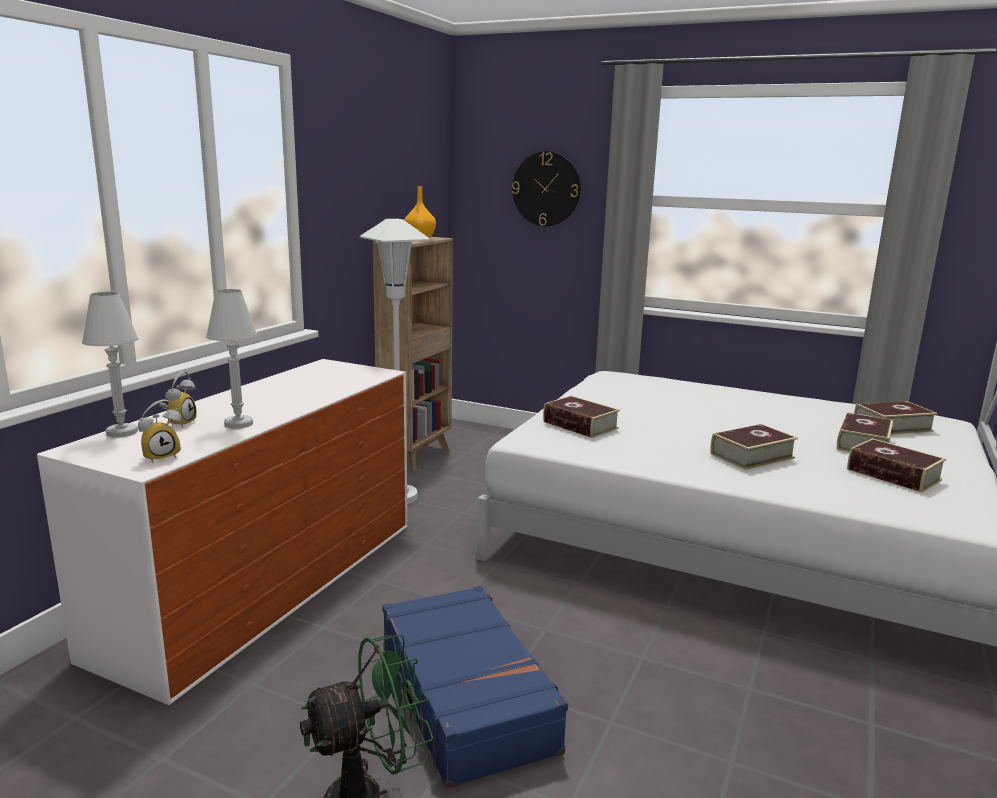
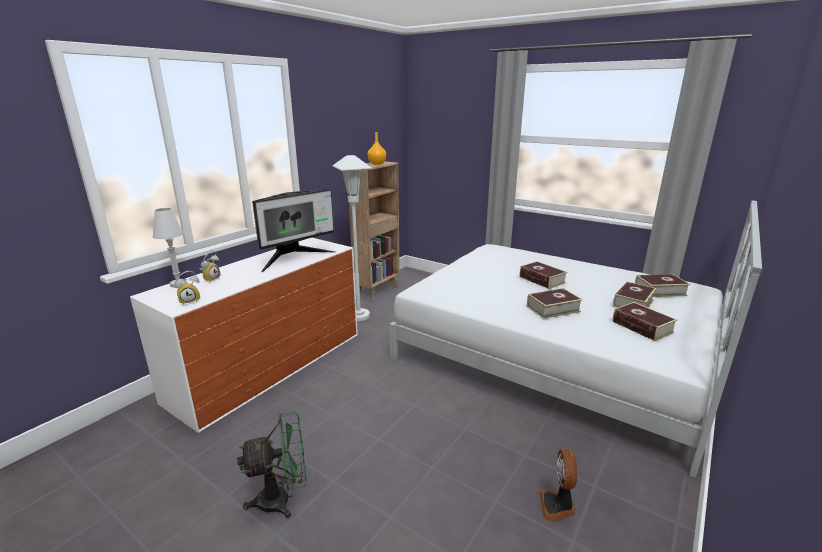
camera: 10 degrees right, 5 degrees up
(238, 424) = (241, 281): white table lamp -> none
(314, 389) = (295, 258): none -> monitor
(467, 696) = (356, 443): blue suitcase -> none
(546, 189) = (458, 130): wall clock -> none
(580, 425) = (455, 282): book -> book (542, 280)
(828, 759) = (557, 506): none -> fan

